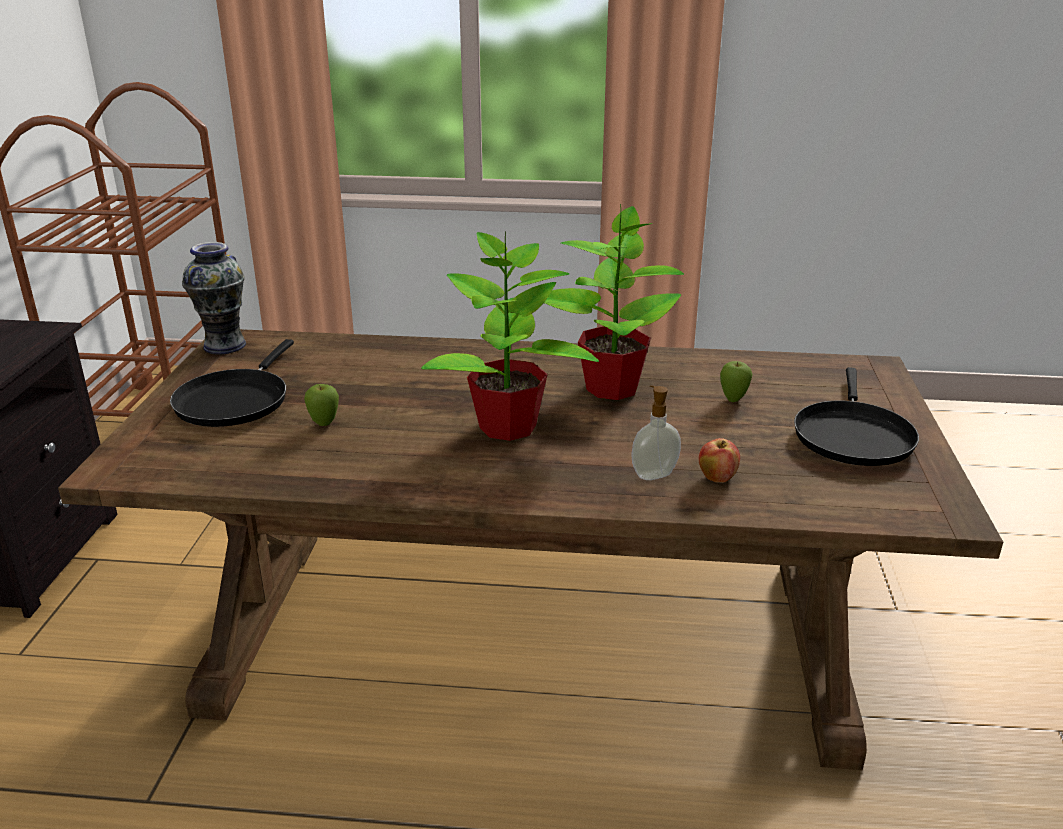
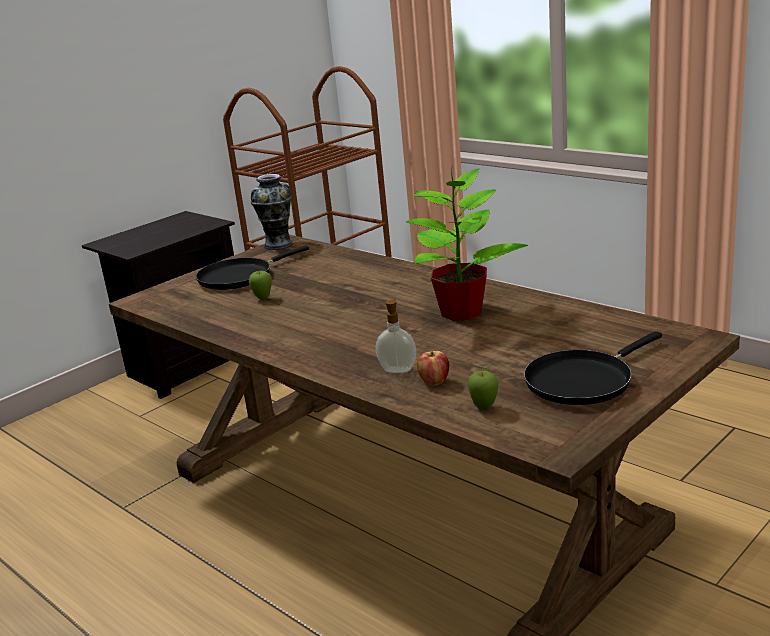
camera: 40 degrees right, 5 degrees down
(507, 427) = (356, 322): potted plant -> none
(733, 400) = (534, 337): apple -> apple (484, 408)

